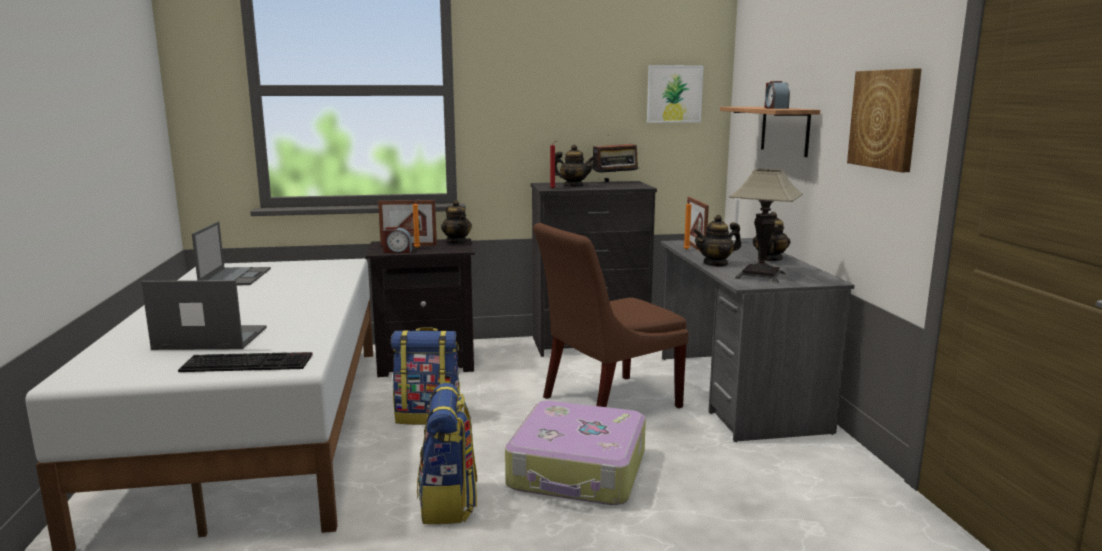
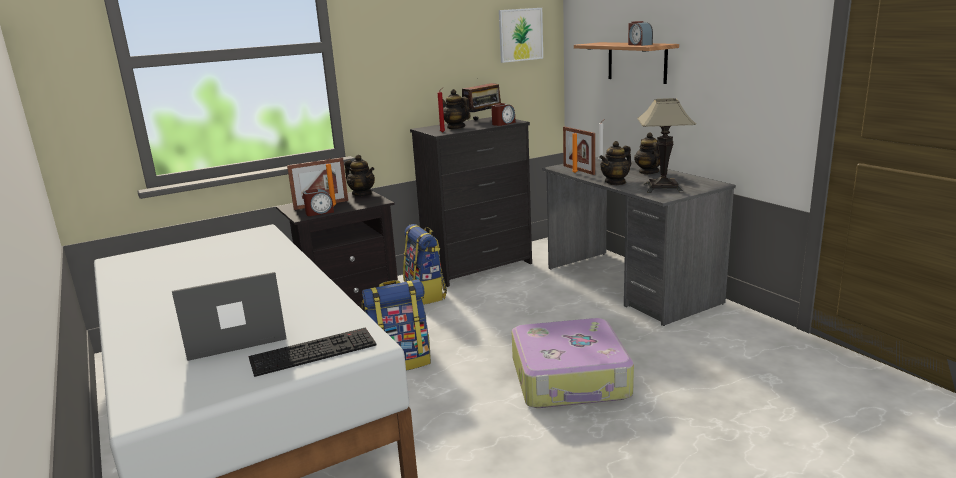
camera: 20 degrees left, 5 degrees up
(235, 277) = (162, 266): laptop -> none
(449, 503) = (492, 434): backpack -> backpack (426, 294)
(573, 186) = (455, 127): teapot -> teapot turned 135 degrees counterclockwise
(605, 403) = (539, 316): brown chair -> none
(626, 187) = (503, 123): none -> alarm clock
(885, 119) = (755, 50): picture -> none

